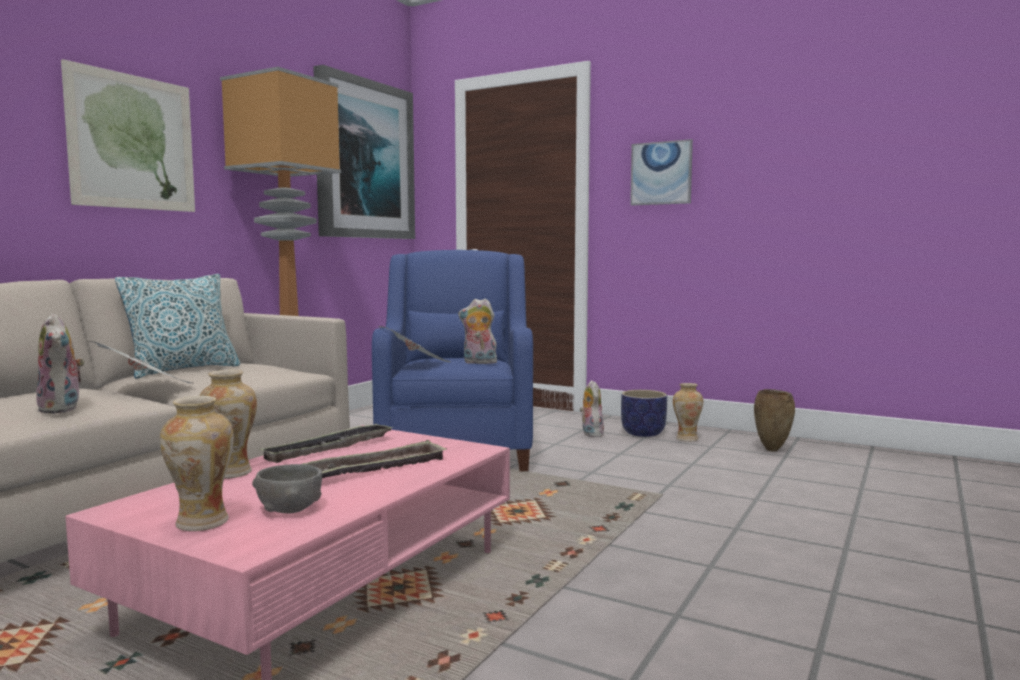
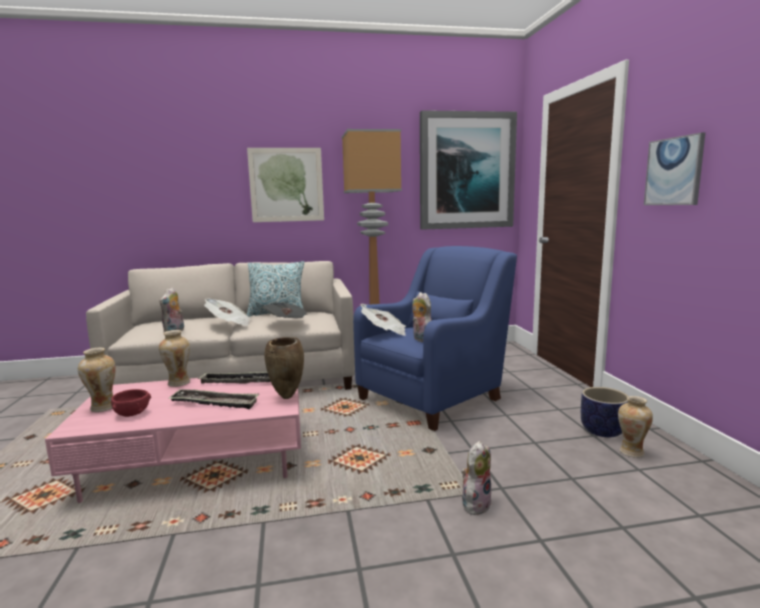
camera: 50 degrees right, 5 degrees up
(251, 373) = (287, 323): none -> newspaper
(289, 509) = (132, 414): grey bowl -> red bowl
(590, 434) = (554, 415): plush toy -> plush toy (475, 503)
(773, 450) = (701, 502): brown vase -> brown vase (287, 397)

